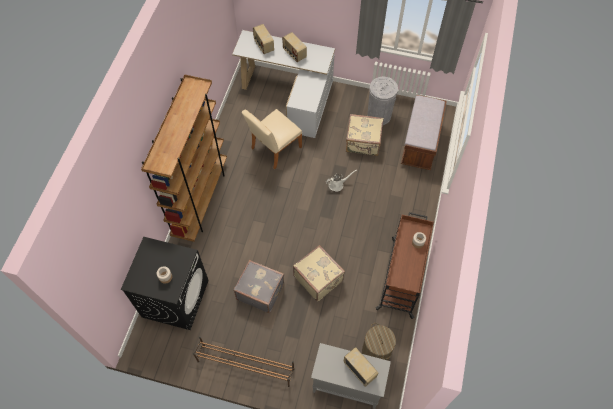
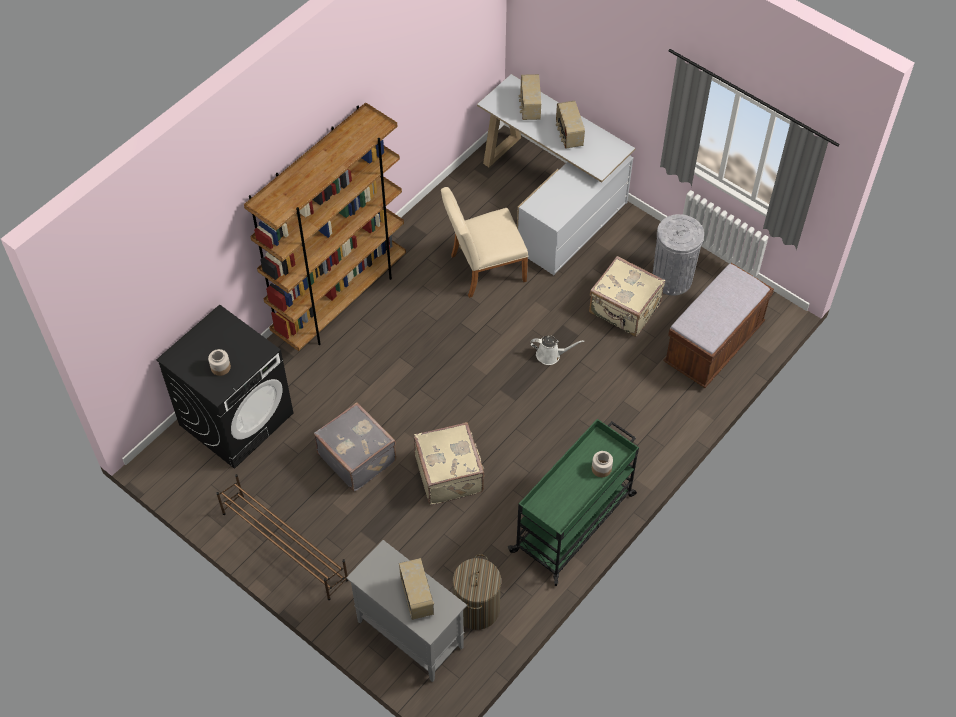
camera: 25 degrees right, 5 degrees down
(402, 276) = (574, 522): brown cart -> green cart

